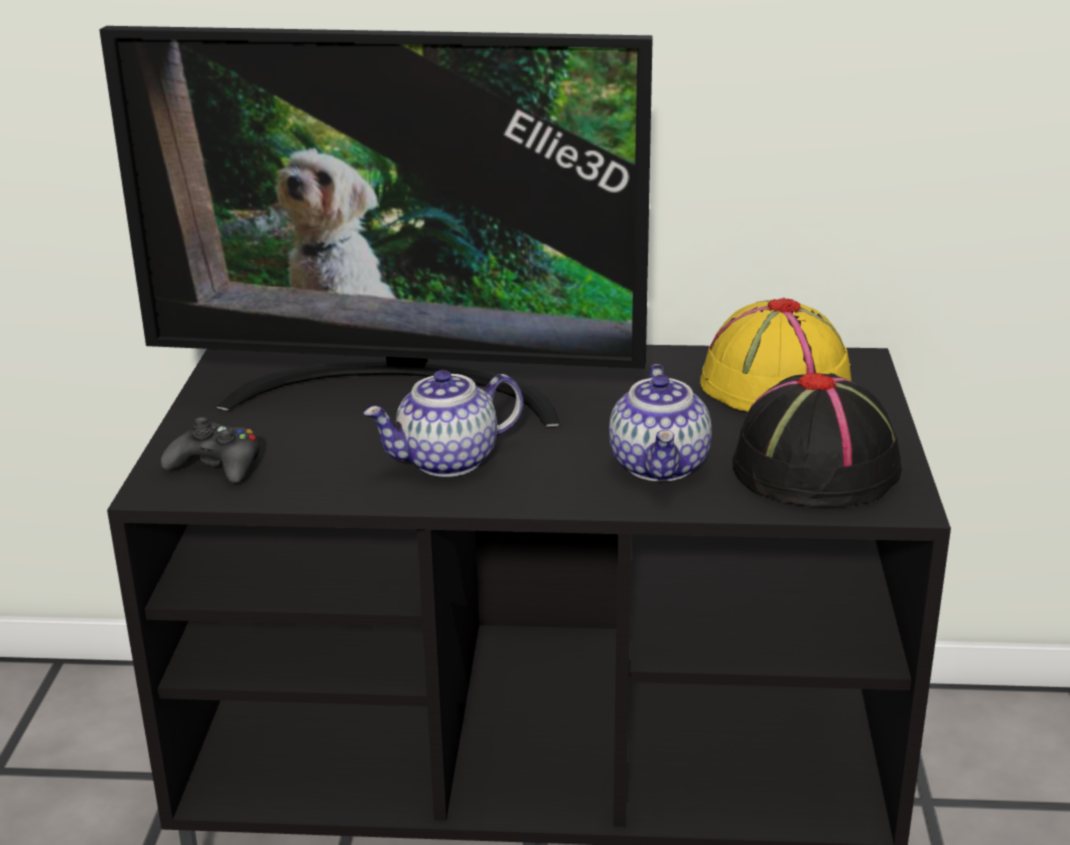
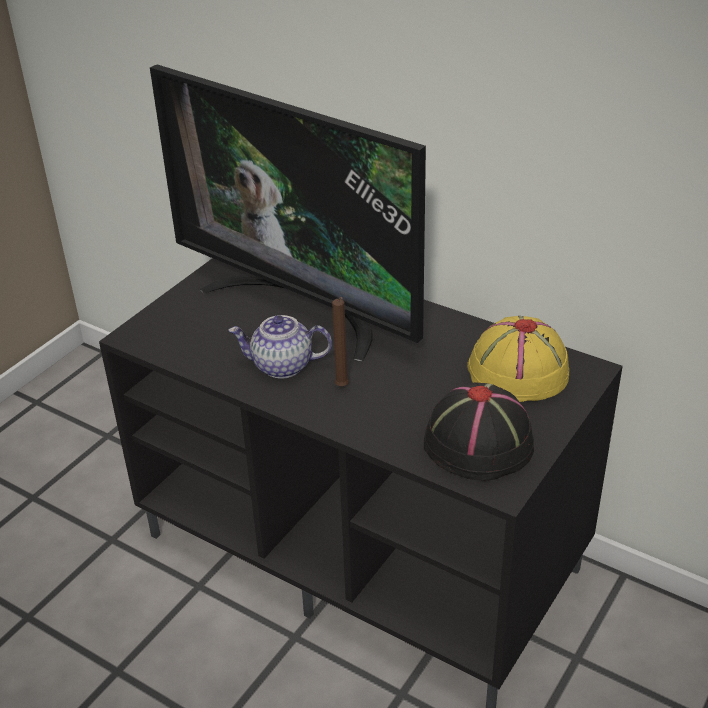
camera: 30 degrees right, 10 degrees up
(217, 465) = (169, 329): black game controller -> none
(564, 461) = (342, 388): none -> brown candle
(661, 466) = (392, 410): teapot -> none

